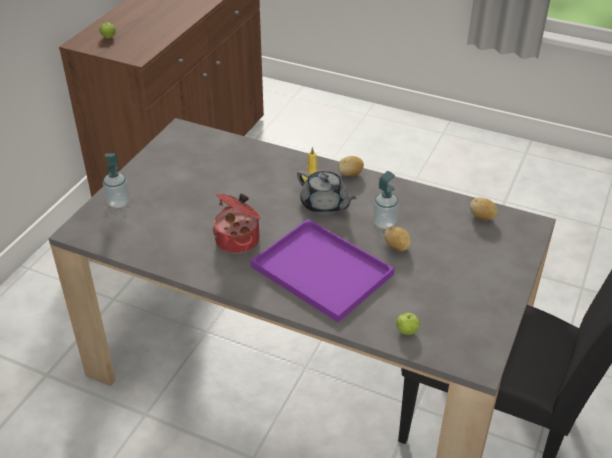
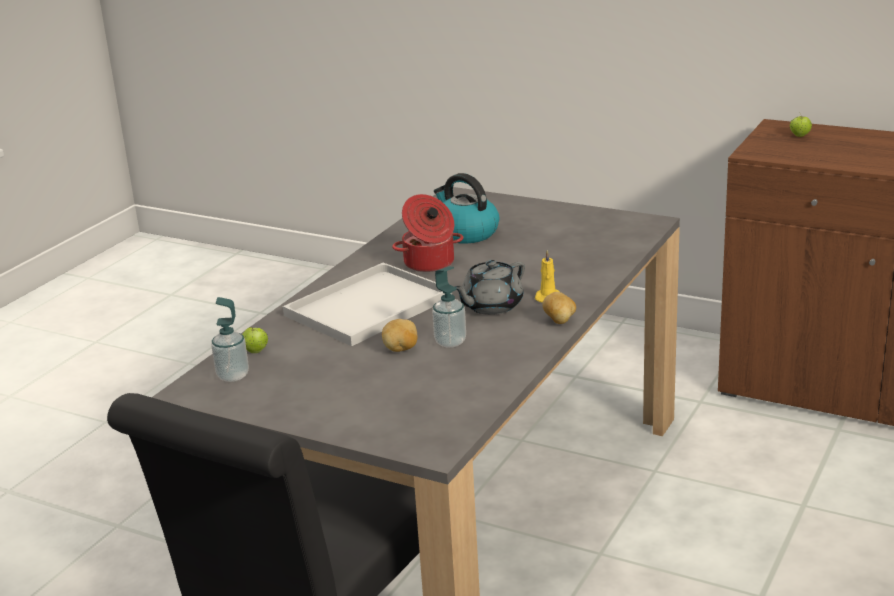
camera: 95 degrees right, 15 degrees down
(118, 202) = (501, 206): soap dispenser -> soap dispenser (233, 376)
(176, 222) = (465, 233): none -> kettle
(319, 270) = (369, 305): purple tray -> white tray
(482, 217) = (456, 410): potato -> none

